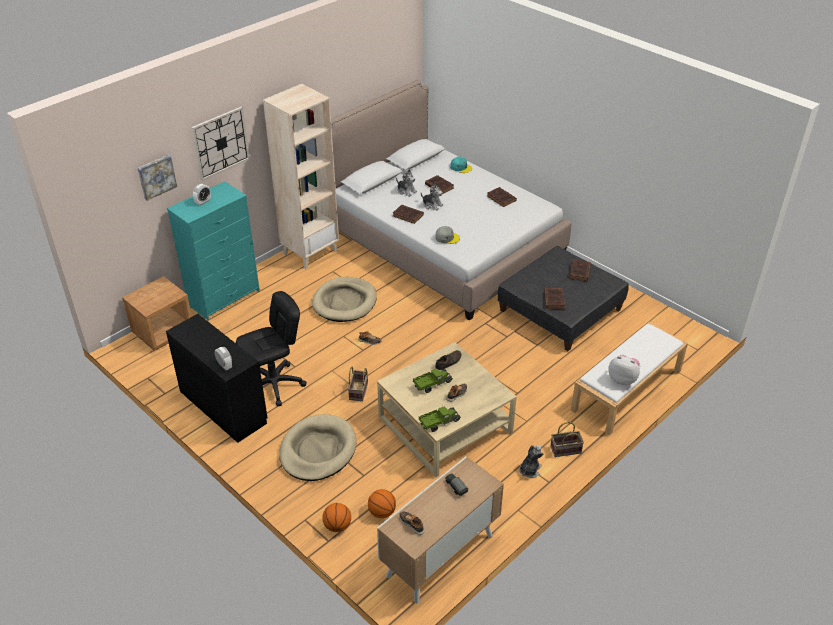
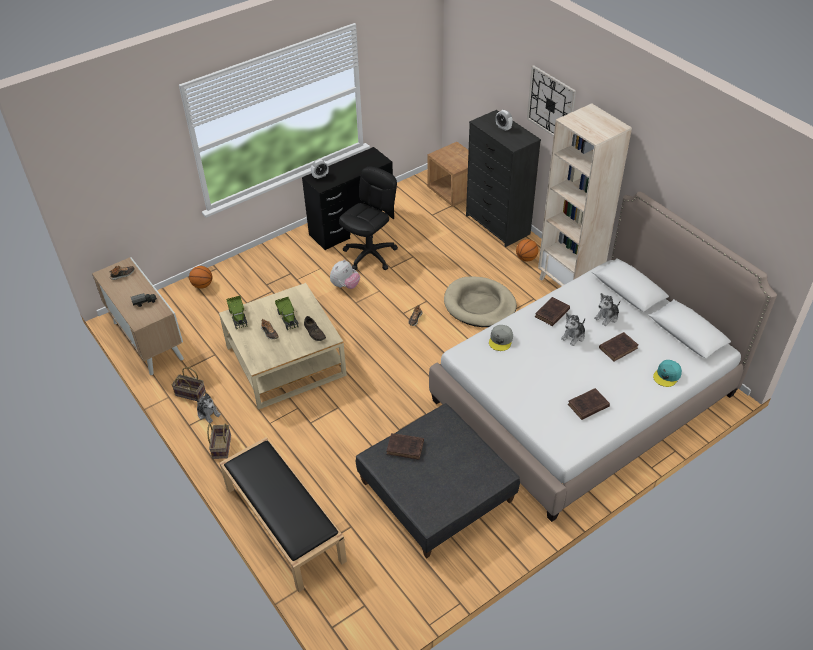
camera: 100 degrees right, 5 degrees up
(156, 176) = (500, 78): picture -> none
(224, 297) = (498, 225): turquoise dresser -> black dresser
(274, 384) = (370, 255): black office chair -> black office chair turned 120 degrees counterclockwise
(318, 450) = (284, 278): beige dog bed -> none
(359, 392) = (346, 306): basket -> basket (189, 393)
(382, 512) = (204, 311): basketball -> basketball (526, 258)
(579, 272) = (455, 486): brown book -> none
(622, 379) = (249, 475): plush toy -> plush toy (345, 285)
(626, 391) = (283, 523): white bench -> black bench

